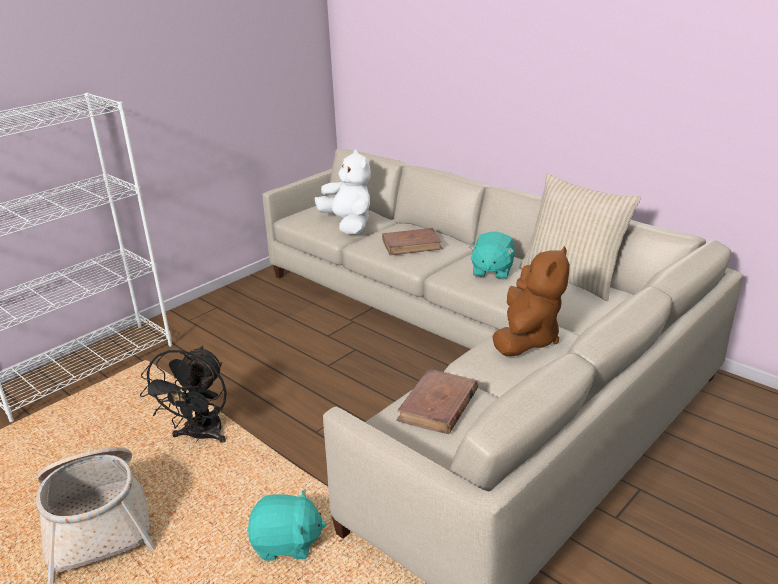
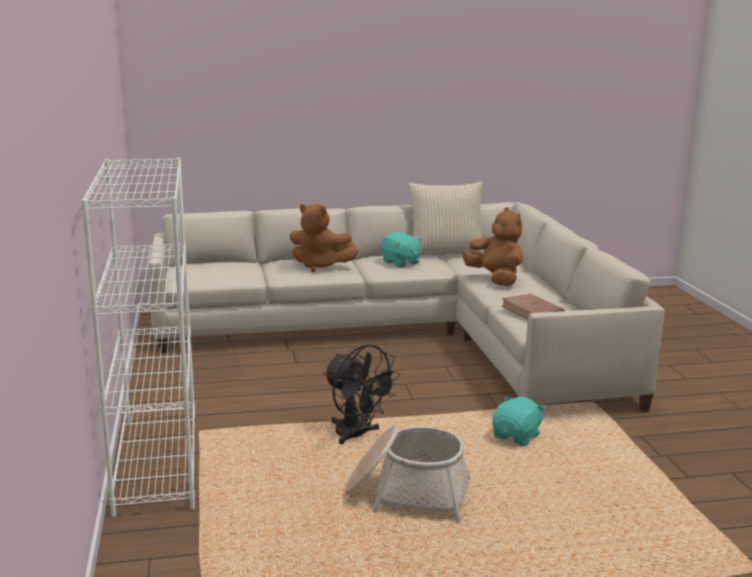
camera: 55 degrees left, 10 degrees down
(348, 225) = (240, 272): white plush toy -> none
(412, 245) = (320, 266): brown book -> brown plush toy

